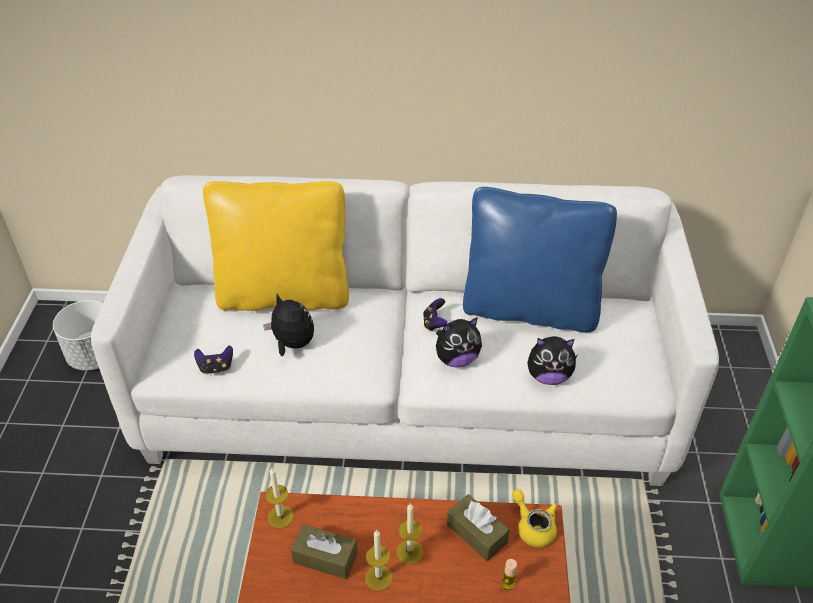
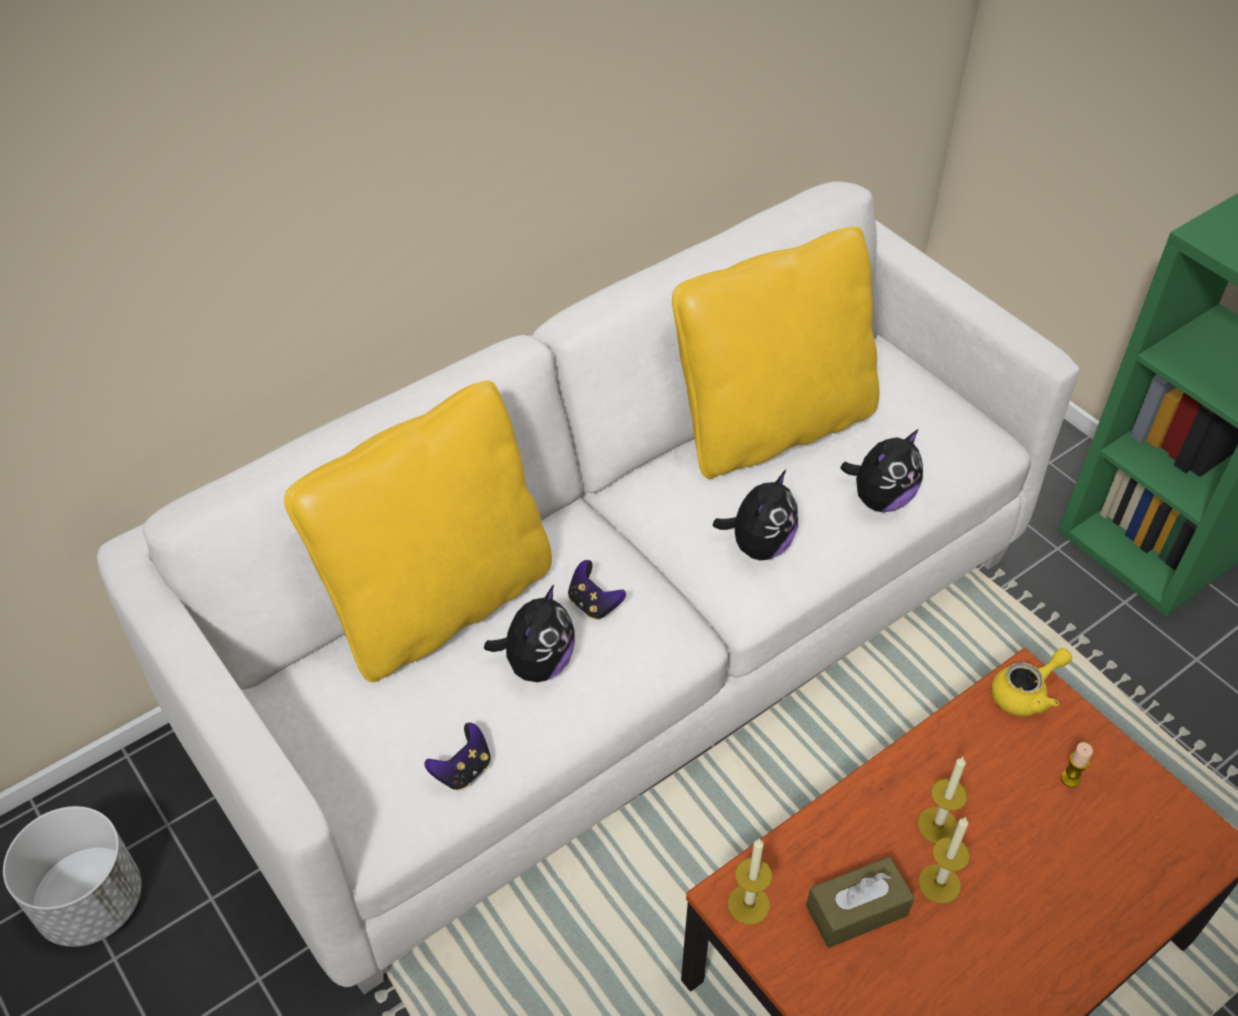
camera: 40 degrees left, 5 degrees up
(292, 344) = (537, 663): plush toy -> plush toy turned 120 degrees clockwise
(434, 323) = (681, 516): game controller -> game controller (593, 604)
(476, 533) = (981, 747): brown tissue box -> none
(529, 309) = (772, 426): blue pillow -> yellow pillow
(533, 526) = (1026, 693): yellow teapot -> yellow teapot turned 135 degrees clockwise

